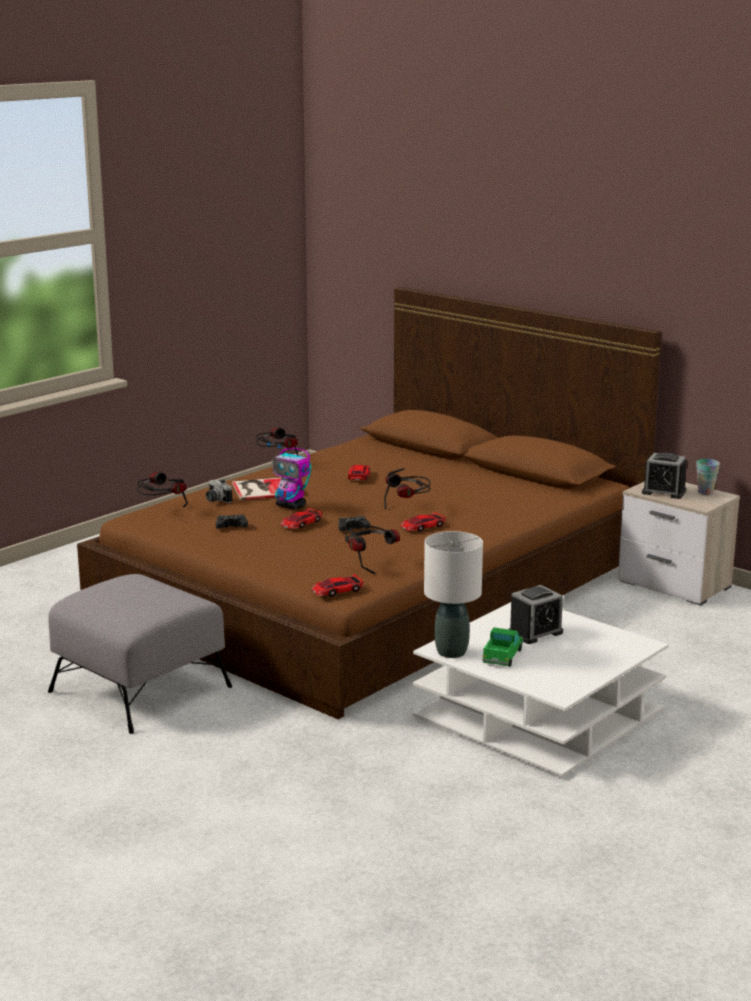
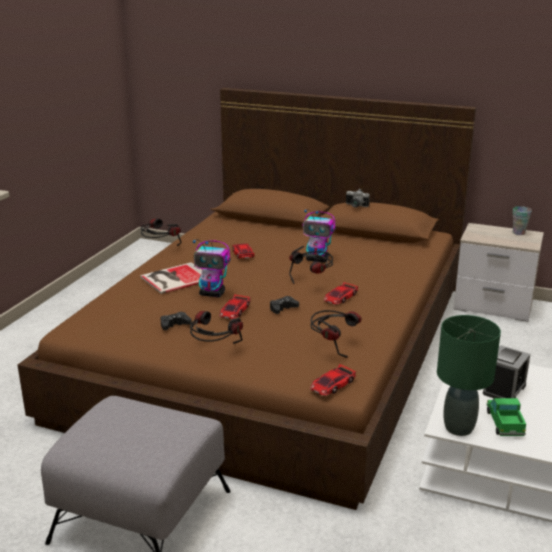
camera: 20 degrees left, 5 degrees up
(161, 509) = (94, 316): headphones -> headphones (214, 350)
(216, 500) = (139, 297): camera -> camera (355, 206)
(436, 491) = (317, 259): none -> toy robot
(451, 652) = (458, 428): white table lamp -> green table lamp
(664, 492) = (490, 236): alarm clock -> none

